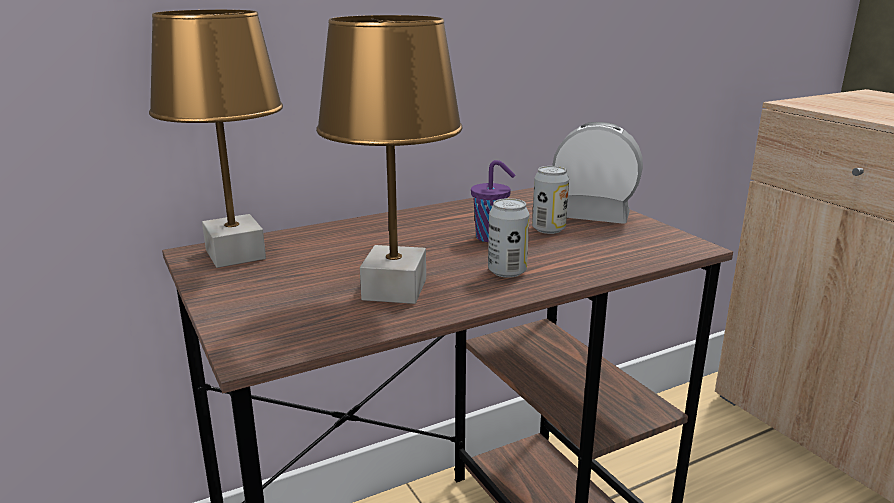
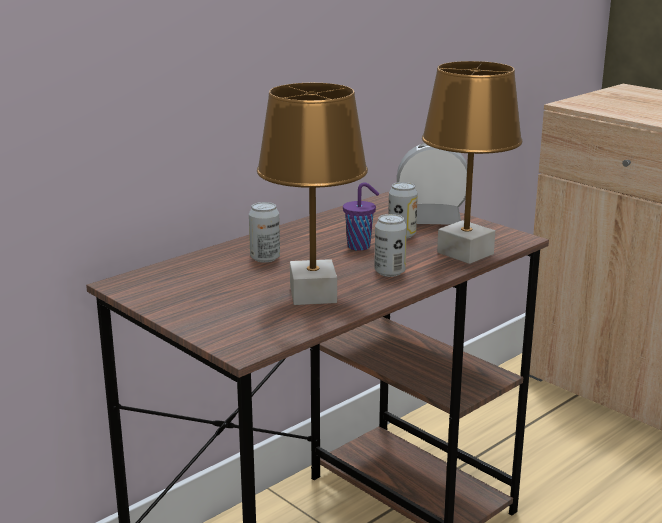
camera: 15 degrees left, 0 degrees up
(236, 254) = (158, 281): brown table lamp -> brown table lamp (466, 253)
(374, 240) = (265, 258): none -> can

